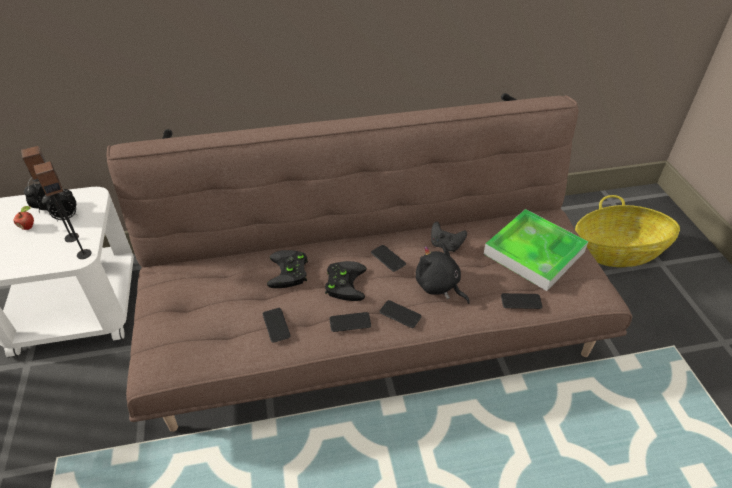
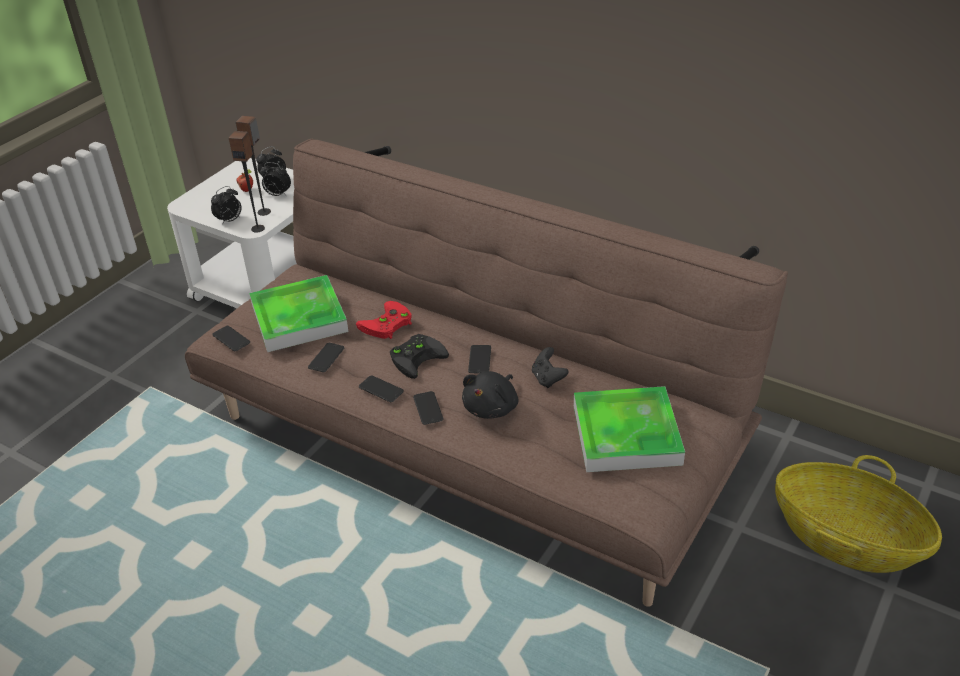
camera: 45 degrees right, 5 degrees down
(45, 261) = (229, 221): none -> alarm clock
(211, 308) = (299, 318): none -> tray
(290, 272) = (386, 325): black game controller -> red game controller
(439, 286) = (492, 407): black plush toy -> black plush toy turned 150 degrees counterclockwise
(521, 301) = (548, 465): phone -> phone (231, 339)

